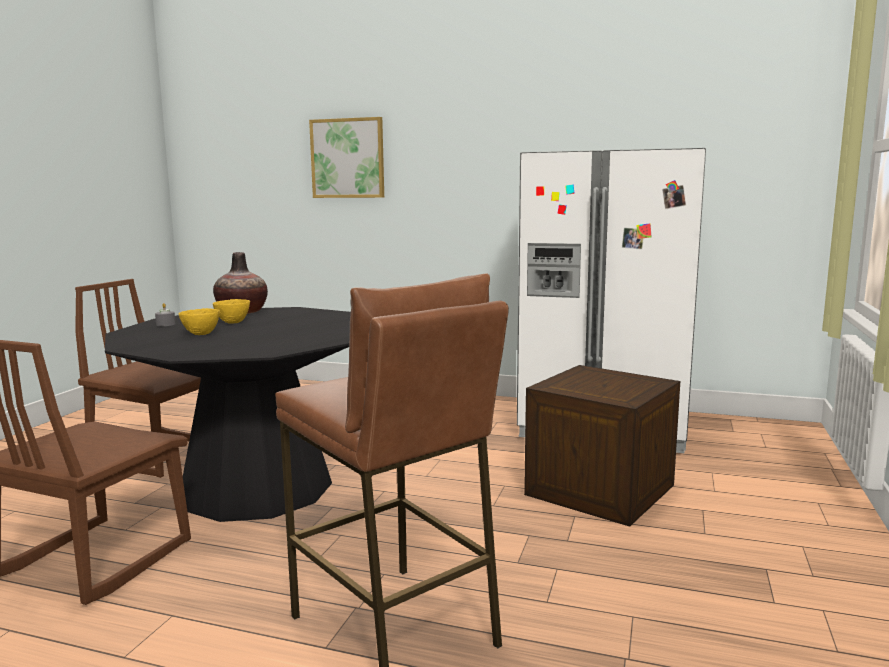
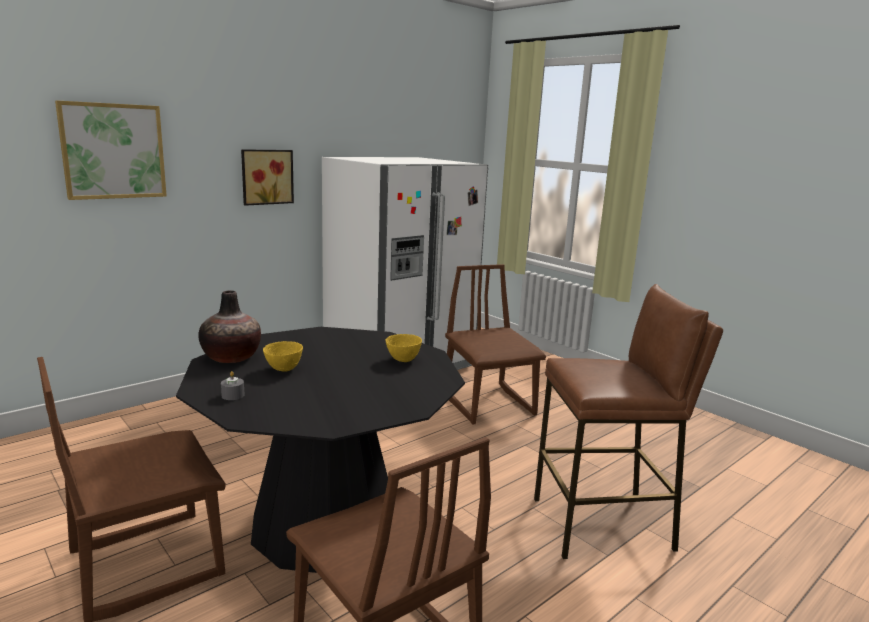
camera: 60 degrees left, 5 degrees up
(201, 334) = (321, 389): yellow bowl -> yellow bowl (403, 360)
(481, 181) = (266, 176): none -> picture
(600, 490) = (489, 404): crate -> brown chair

